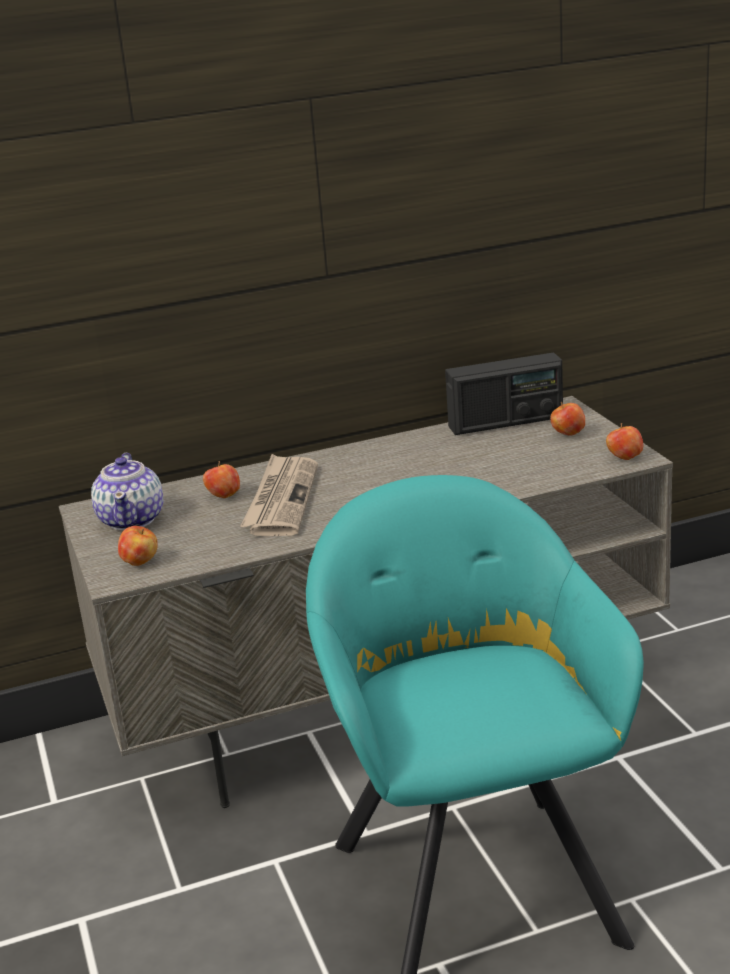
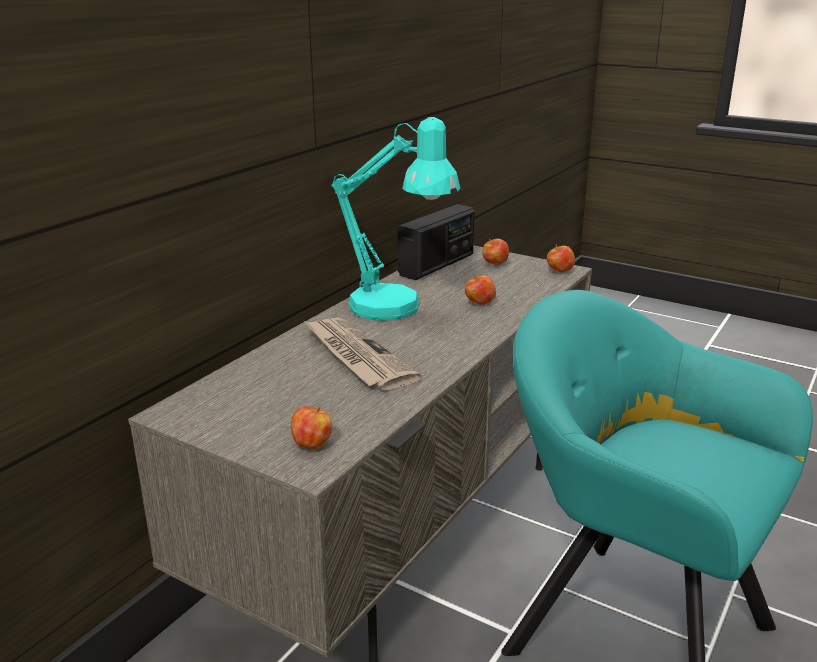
camera: 40 degrees left, 0 degrees up
(132, 519) = (237, 409): teapot -> none
(224, 496) = (298, 367): apple -> apple (479, 303)
(387, 463) = (397, 310): none -> turquoise table lamp

